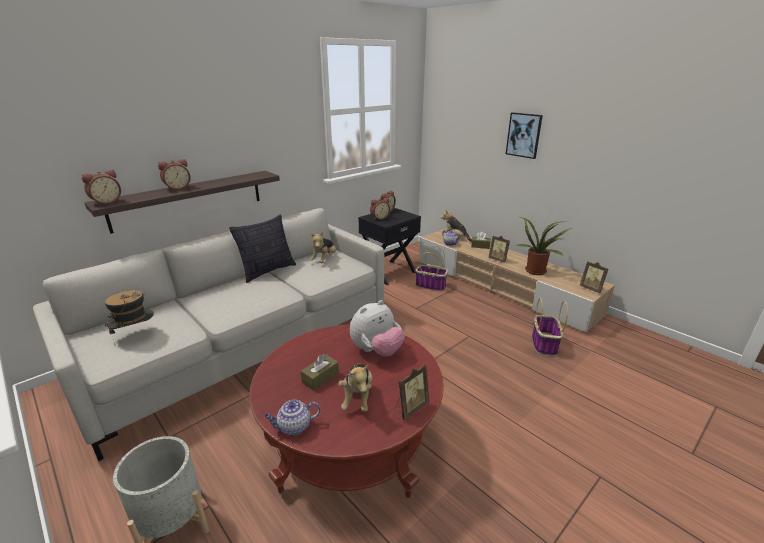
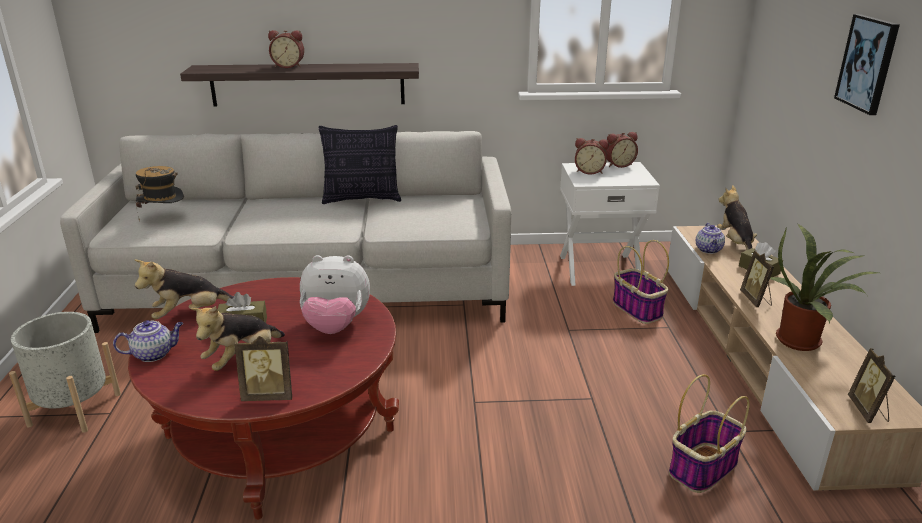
camera: 40 degrees right, 0 degrees up
(106, 202) = (205, 68): alarm clock -> none
(294, 427) = (154, 354): teapot -> teapot turned 135 degrees clockwise
(324, 260) = (443, 206): plush toy -> plush toy (189, 314)
(388, 272) = (599, 268): black nightstand -> white nightstand

